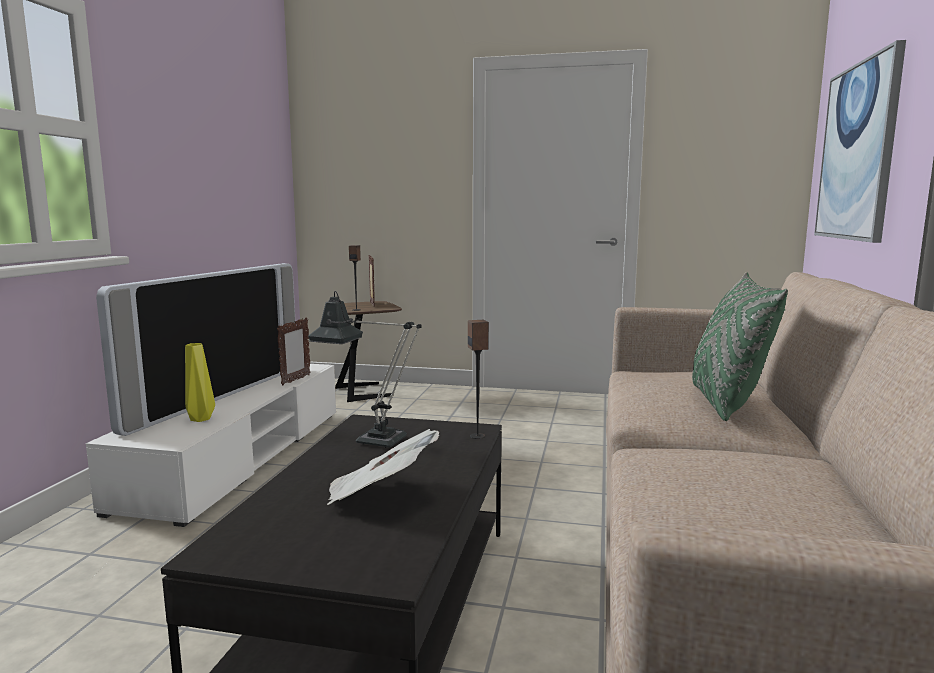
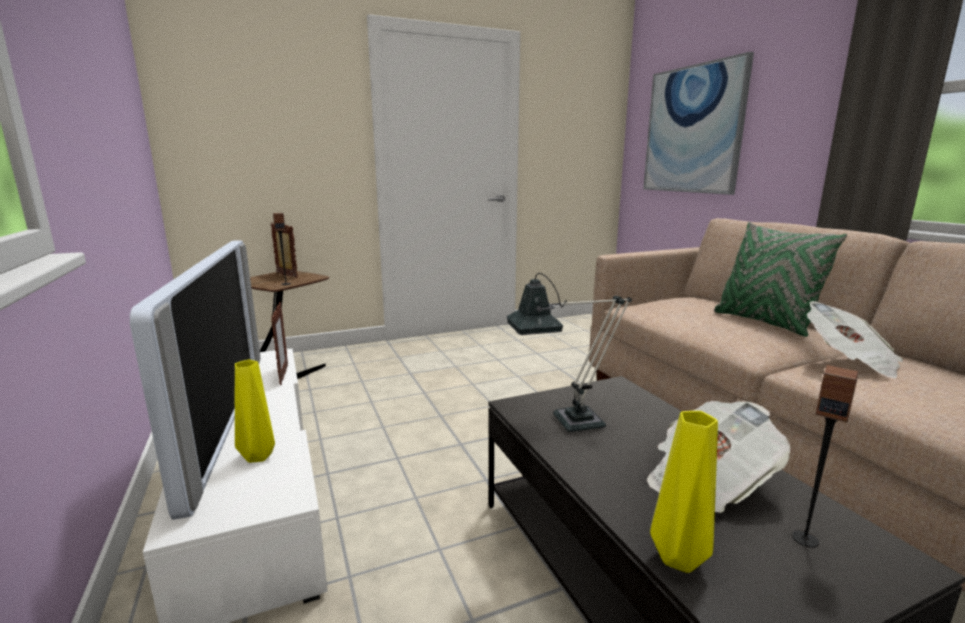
camera: 35 degrees left, 5 degrees up
(254, 517) = (681, 560): none -> yellow vase
(477, 436) = (633, 392): speaker -> speaker (805, 539)
(708, 448) = (850, 361): none -> newspaper

